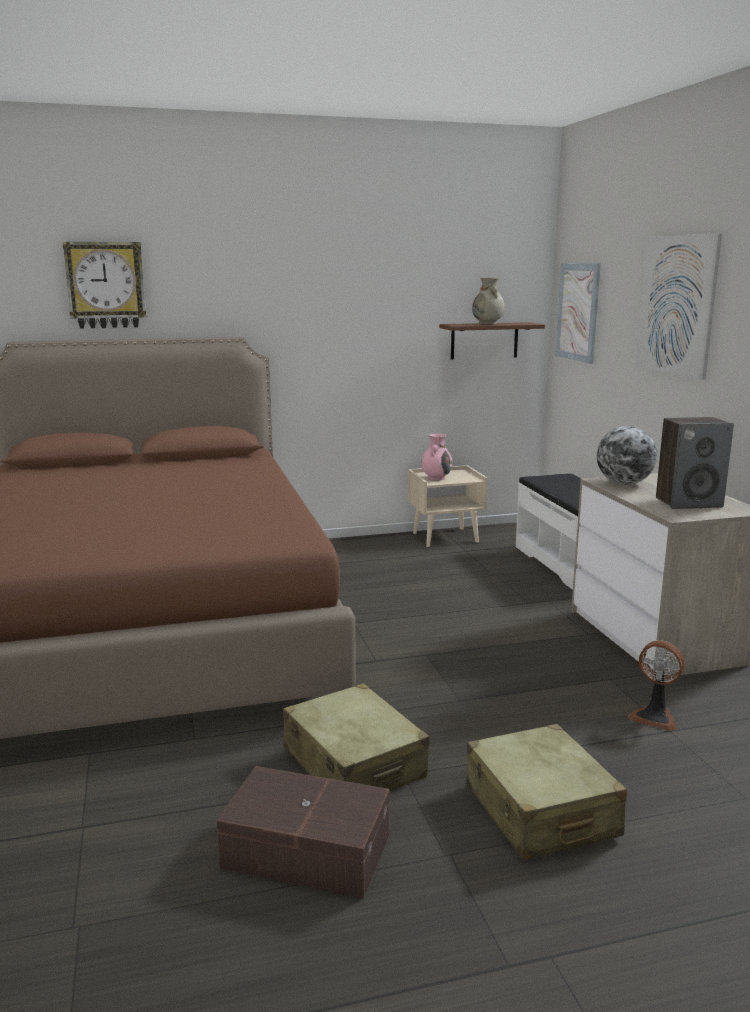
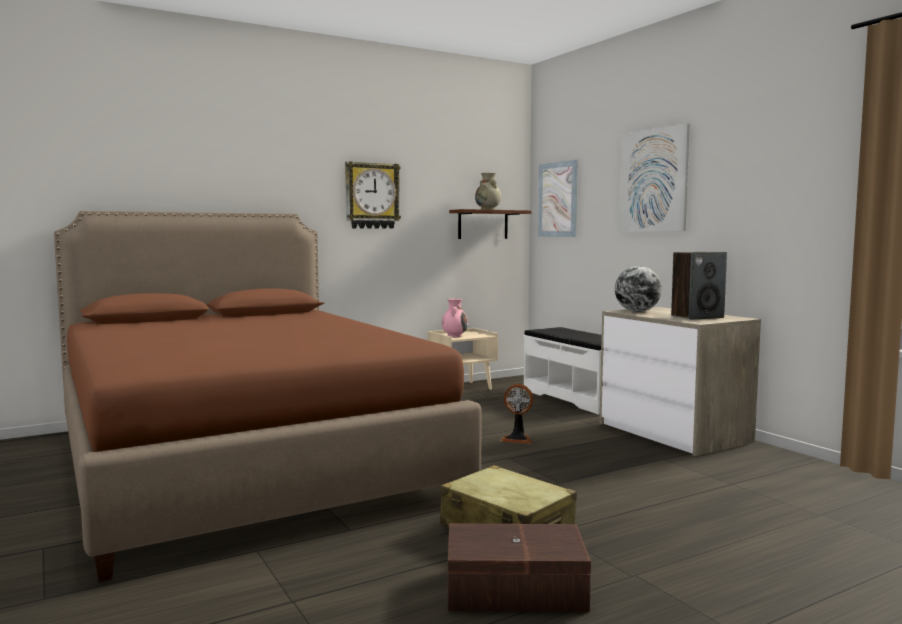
camera: 15 degrees left, 10 degrees down
(106, 285) = (173, 164): wall clock -> wall clock (371, 196)
(540, 811) = (680, 540): beige suitcase -> none
(655, 717) = (714, 477): fan -> fan (517, 439)

